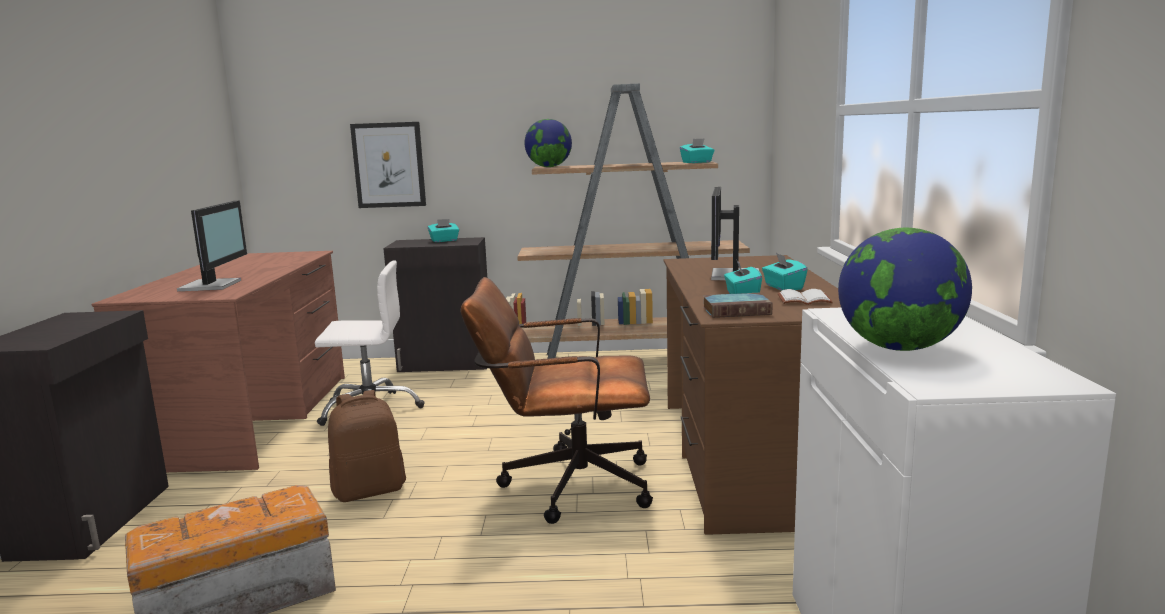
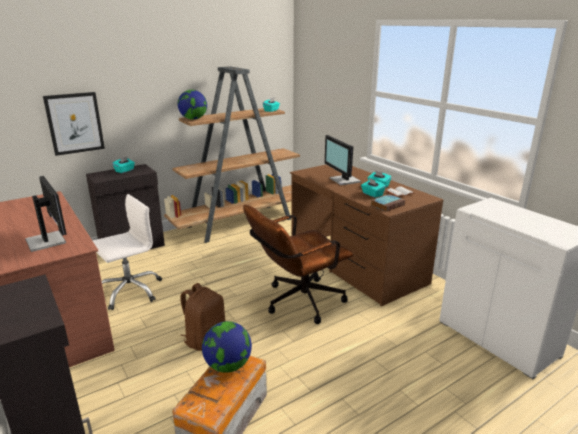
camera: 35 degrees left, 10 degrees up
(899, 348) = (523, 225): globe -> globe (228, 365)

